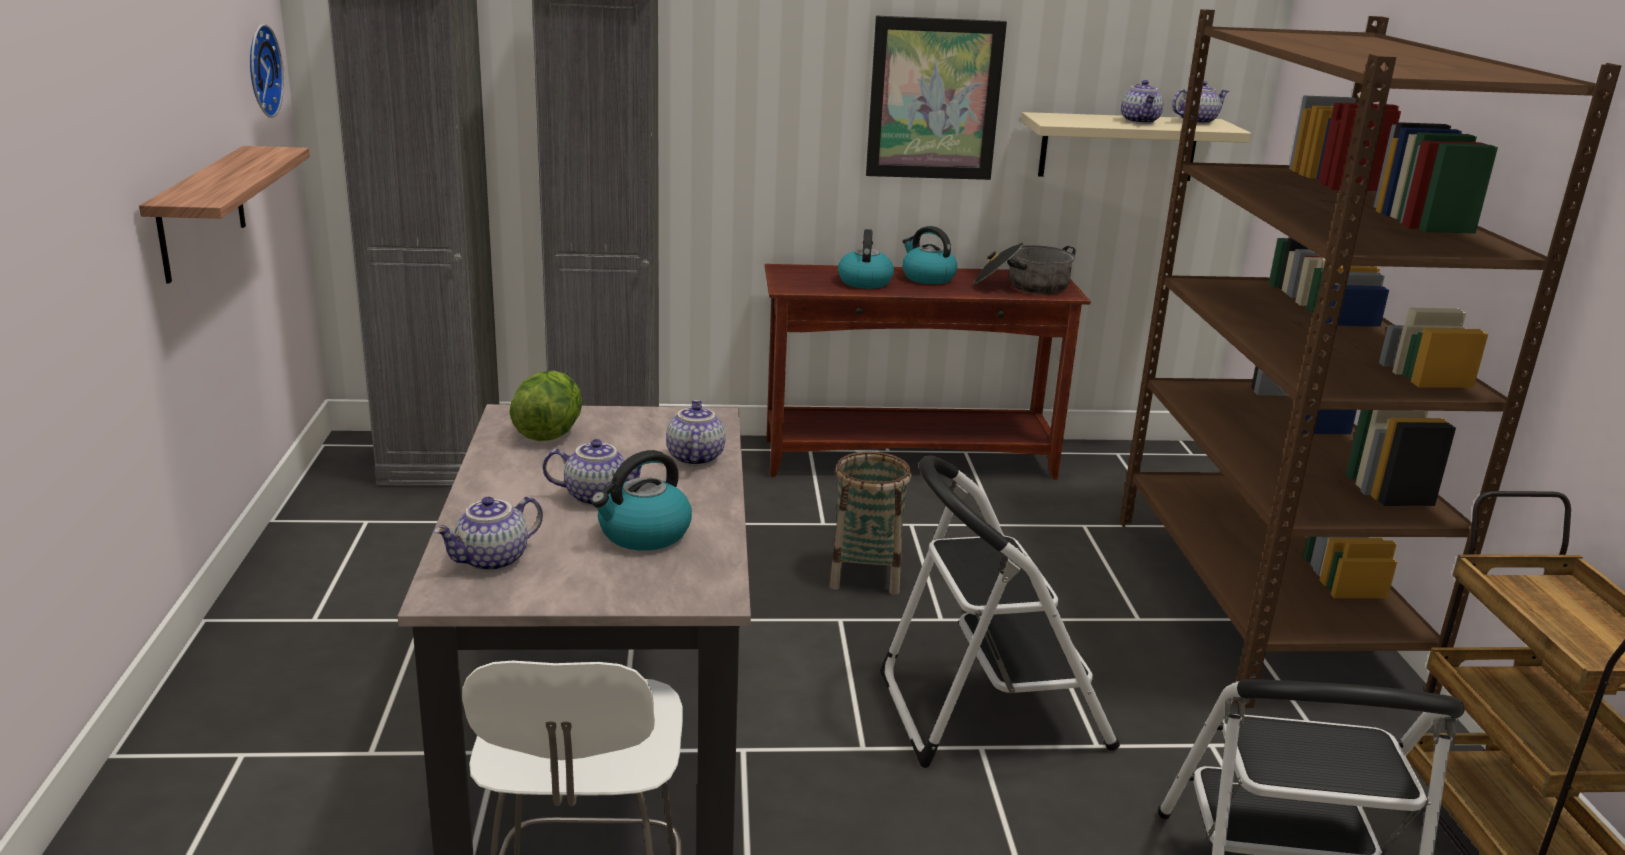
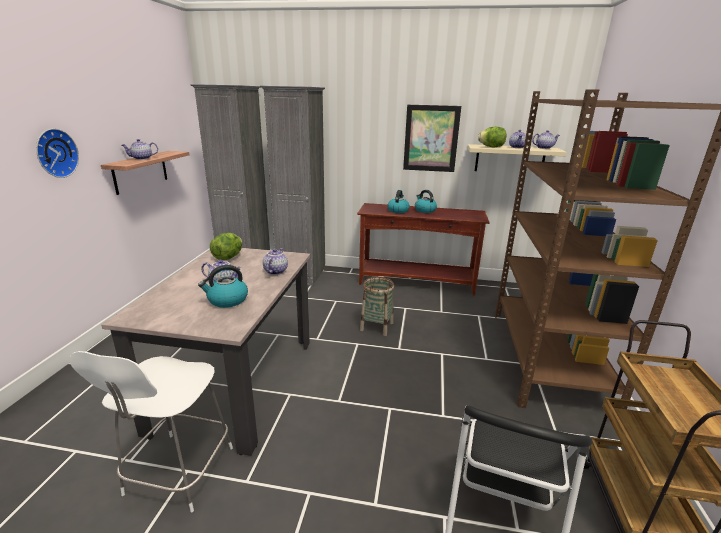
camera: 15 degrees right, 0 degrees up
(259, 71) = (180, 125): wall clock -> wall clock (55, 153)
(492, 561) = (158, 305): teapot -> teapot (141, 158)
(985, 710) = (399, 391): step ladder -> none
(1022, 286) = (463, 215): cooking pot -> none
(1085, 122) = (491, 147): none -> lettuce

